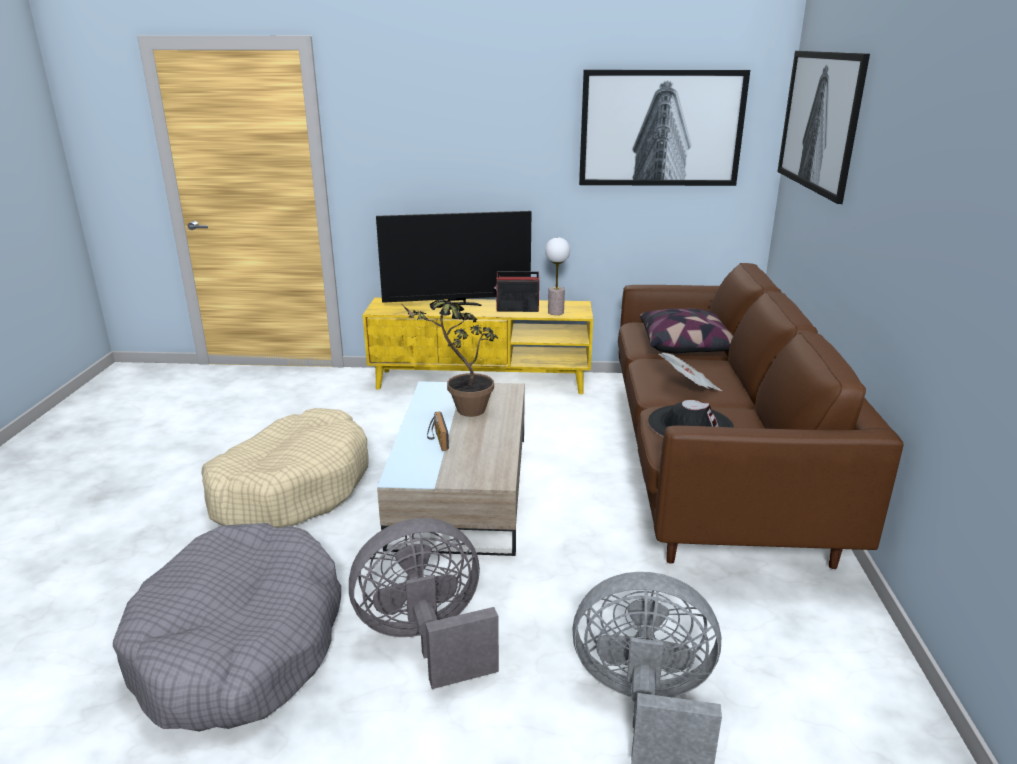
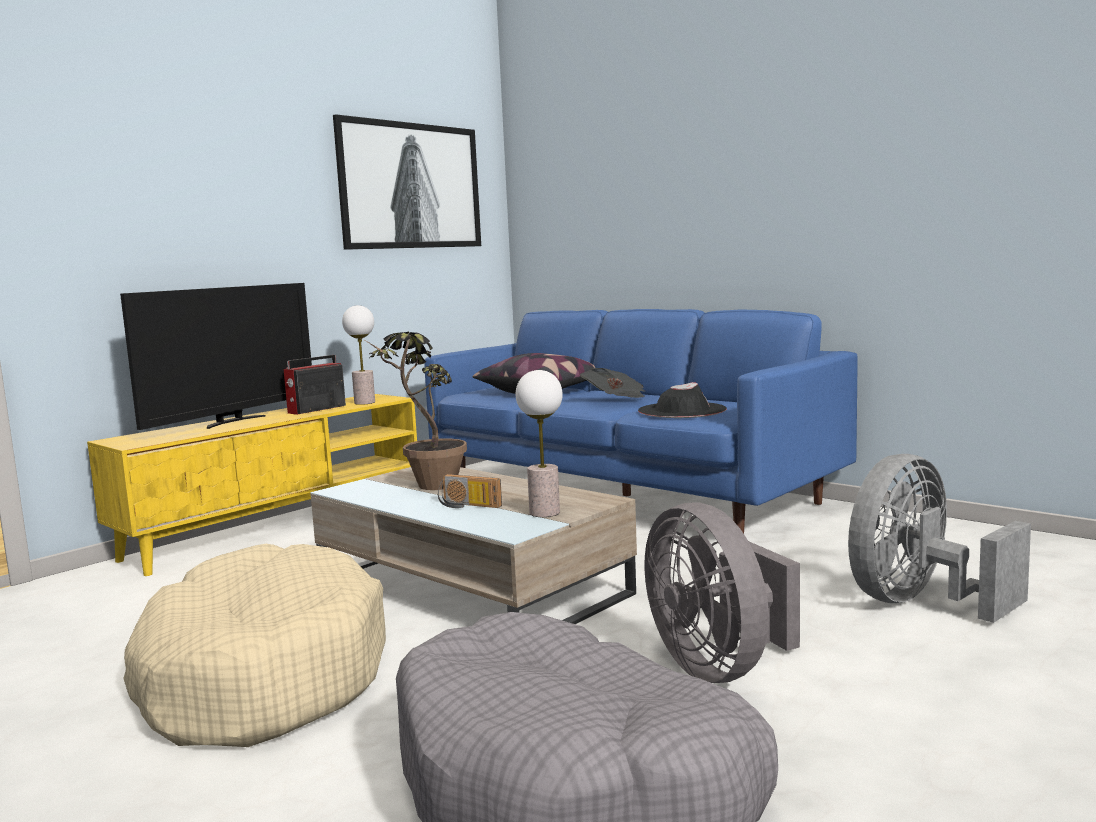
camera: 50 degrees left, 15 degrees down
(427, 640) = (718, 667): grey fan -> grey fan turned 45 degrees counterclockwise
(447, 471) = (545, 513): none -> table lamp
(712, 466) = (627, 496): brown sofa -> blue sofa
(821, 121) = (583, 161): picture -> none

